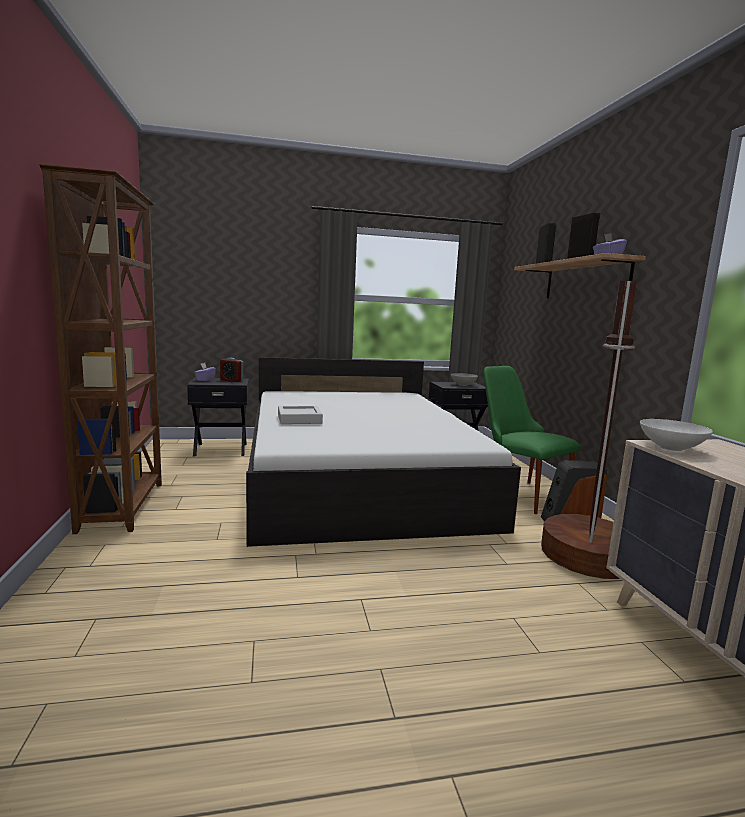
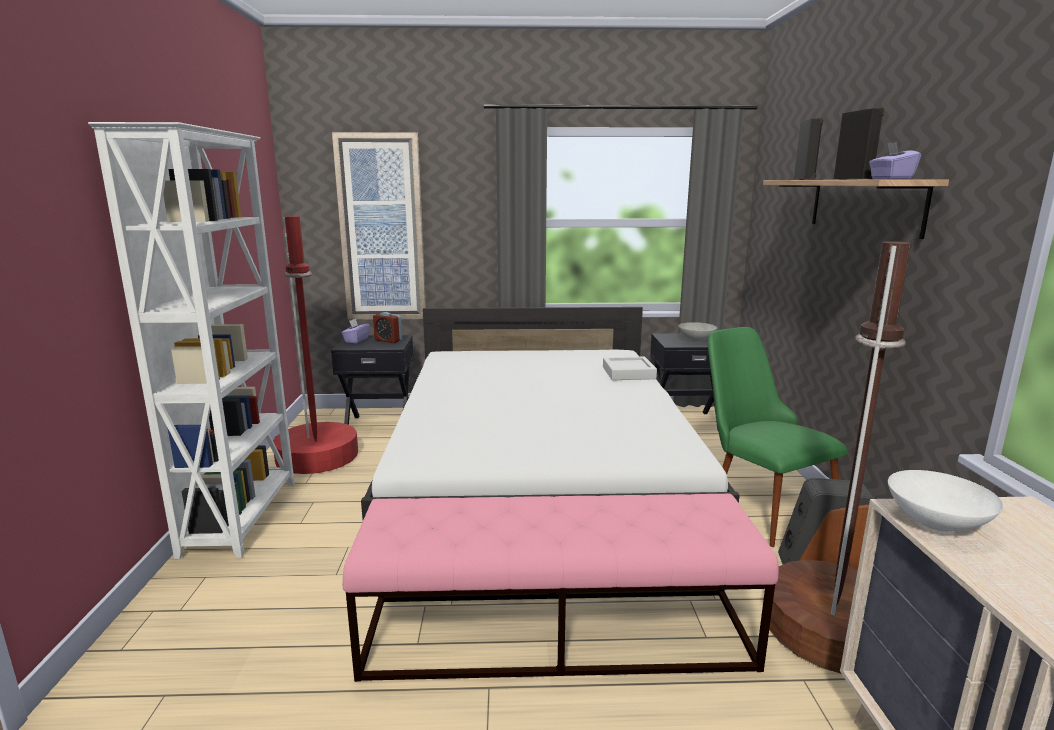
camera: 10 degrees right, 5 degrees up
(124, 506) = (243, 516): brown bookcase -> white bookcase
(175, 468) = (317, 457): none -> red floor lamp
(227, 295) = (382, 229): none -> picture
(299, 419) = (453, 408): grey tray -> grey tray (628, 373)
(401, 566) = (557, 632): none -> pink bench

